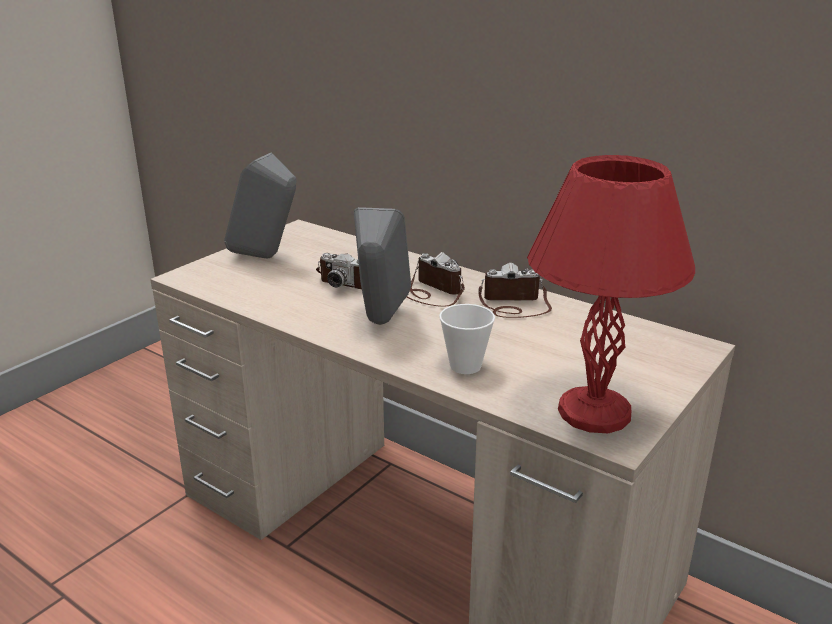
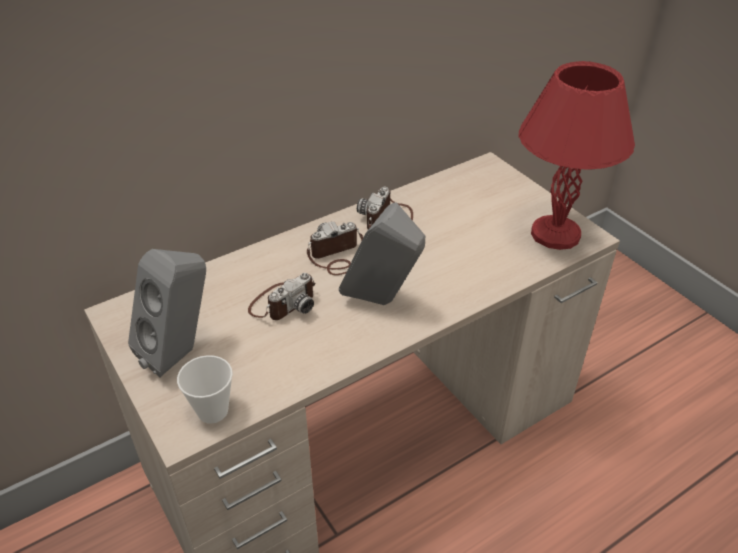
camera: 70 degrees left, 15 degrees up
(465, 366) = (475, 273): cup -> cup (213, 411)

